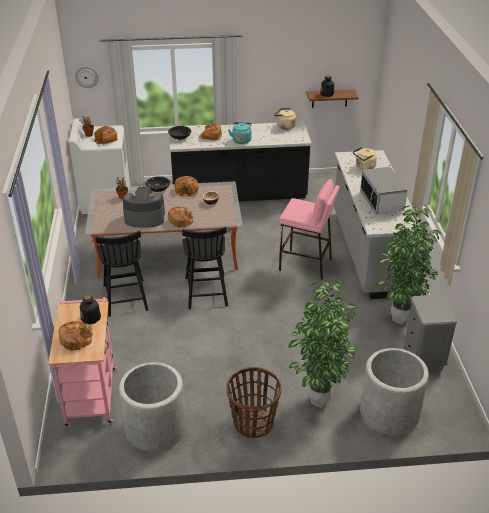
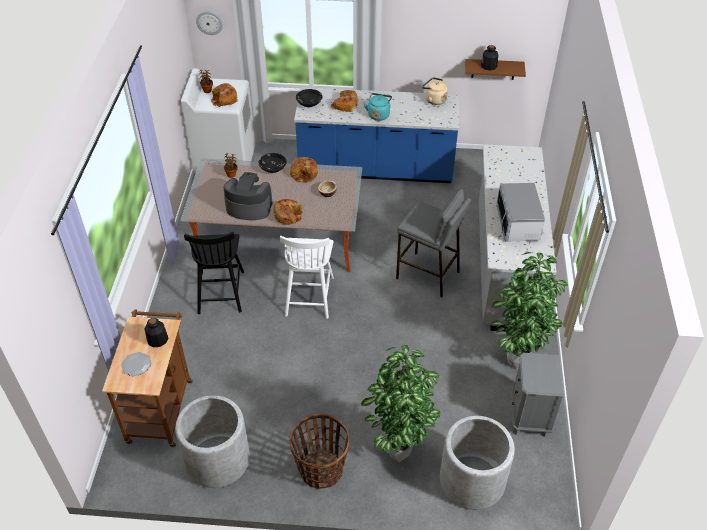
camera: 10 degrees right, 10 degrees up
(76, 339) = (136, 364): bread -> plate
(91, 392) = (161, 406): pink cart -> brown cart
(206, 291) = (309, 295): black chair -> white chair
(239, 194) = (376, 169): black counter -> blue counter
(305, 265) = (428, 275): pink stool -> grey stool
(364, 167) = (511, 171): beige kettle -> none

